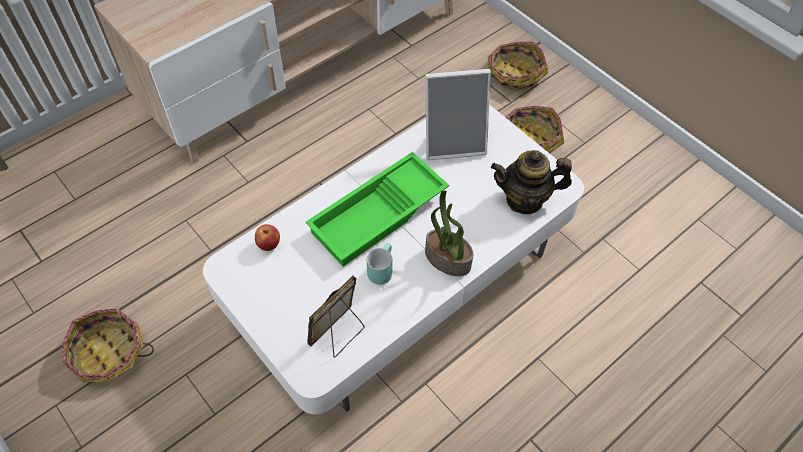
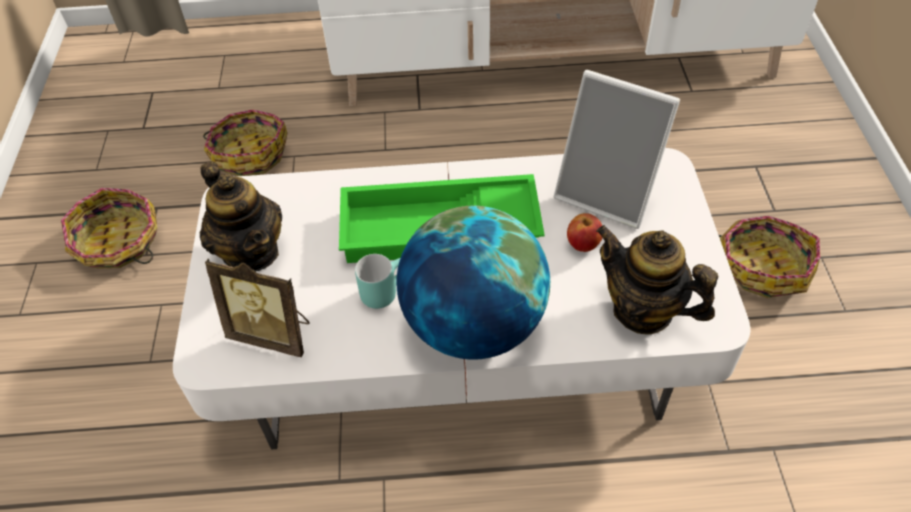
camera: 40 degrees right, 5 degrees down
(269, 244) = (294, 196): apple -> apple (583, 244)
(276, 294) = (251, 252): none -> teapot
(338, 334) = (273, 333): picture frame -> picture frame turned 150 degrees counterclockwise
(446, 259) = (473, 325): potted plant -> globe
(514, 74) = (806, 179): basket -> basket (250, 153)

